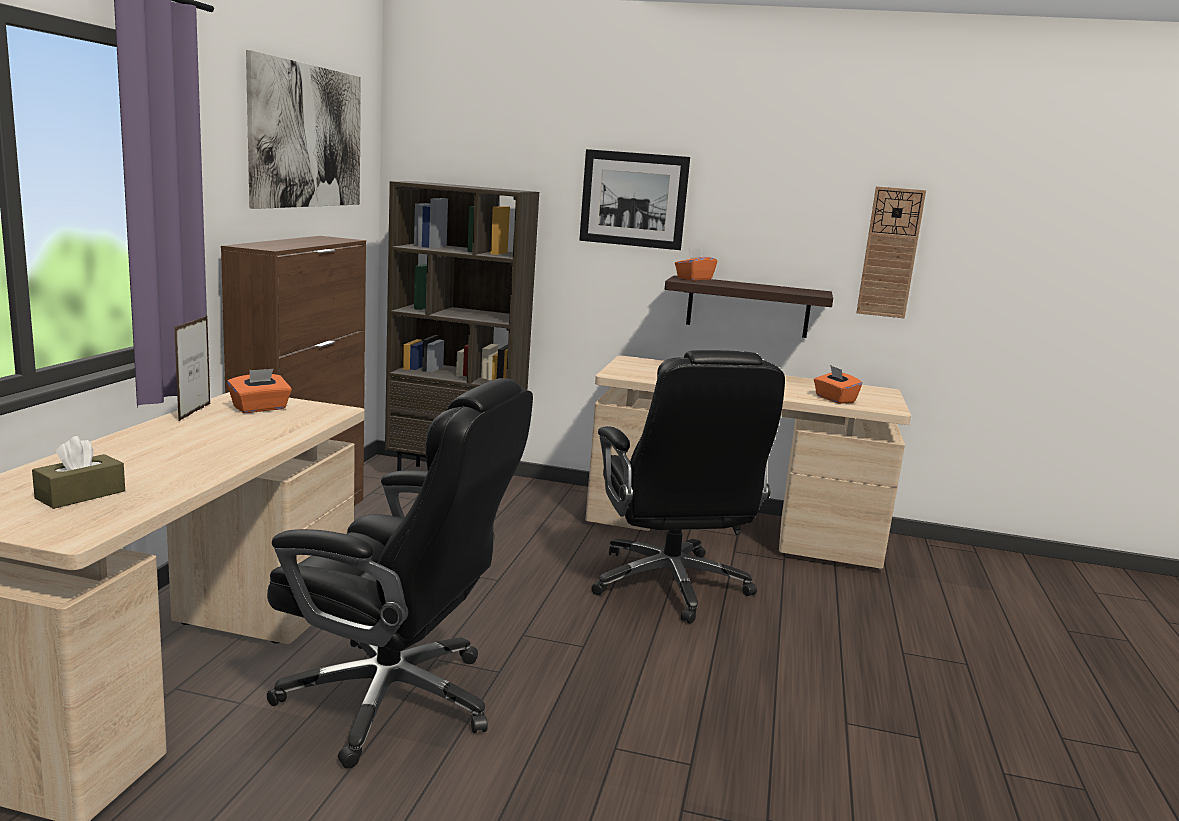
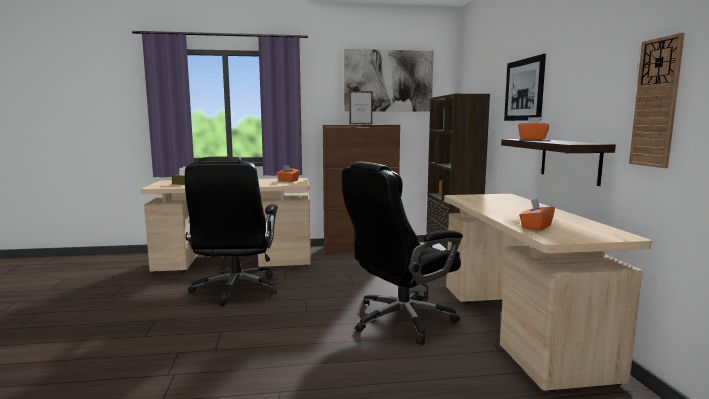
camera: 70 degrees right, 5 degrees down
(195, 412) = (273, 179): picture frame -> picture frame (361, 124)

